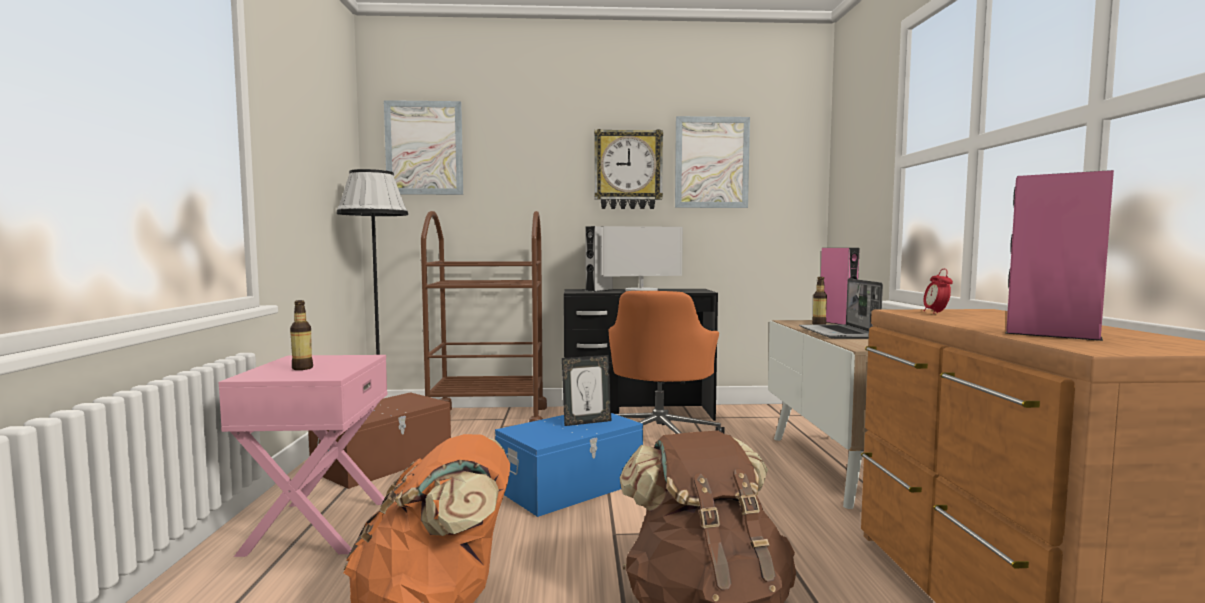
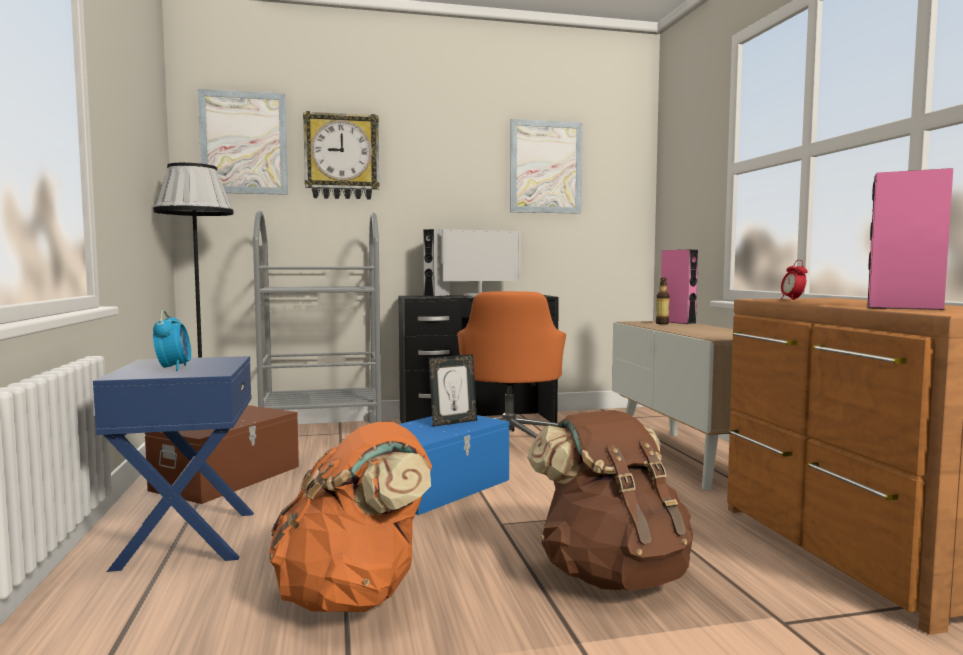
camera: 10 degrees left, 0 degrees up
(302, 368) = (173, 368): bottle -> alarm clock
(316, 527) = (185, 539): pink nightstand -> blue nightstand
(488, 419) = (322, 434): brown cart -> grey cart
(628, 170) = (462, 172): wall clock -> wall clock (341, 157)
(839, 333) = (687, 329): laptop -> none

